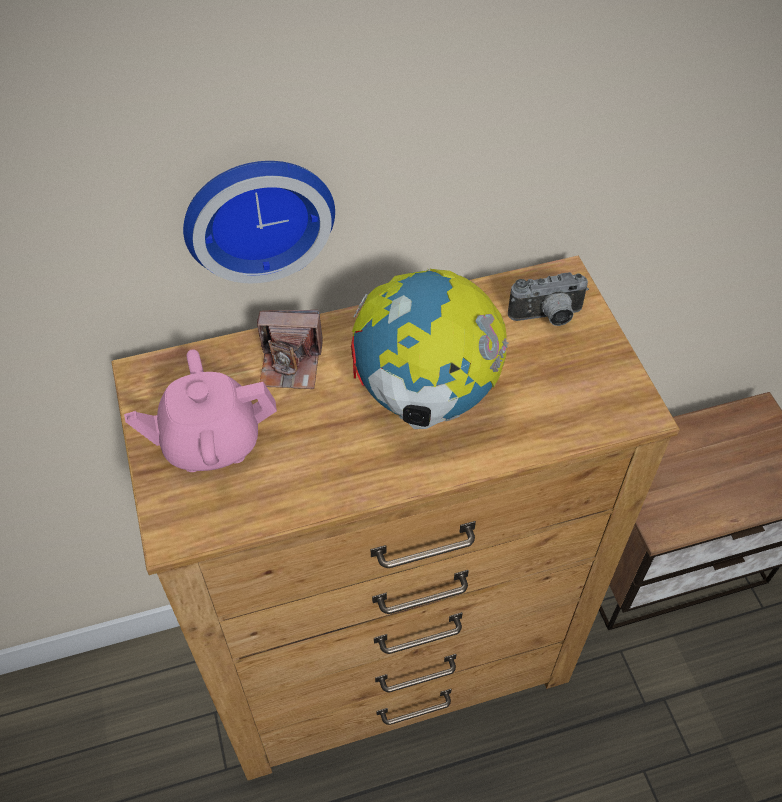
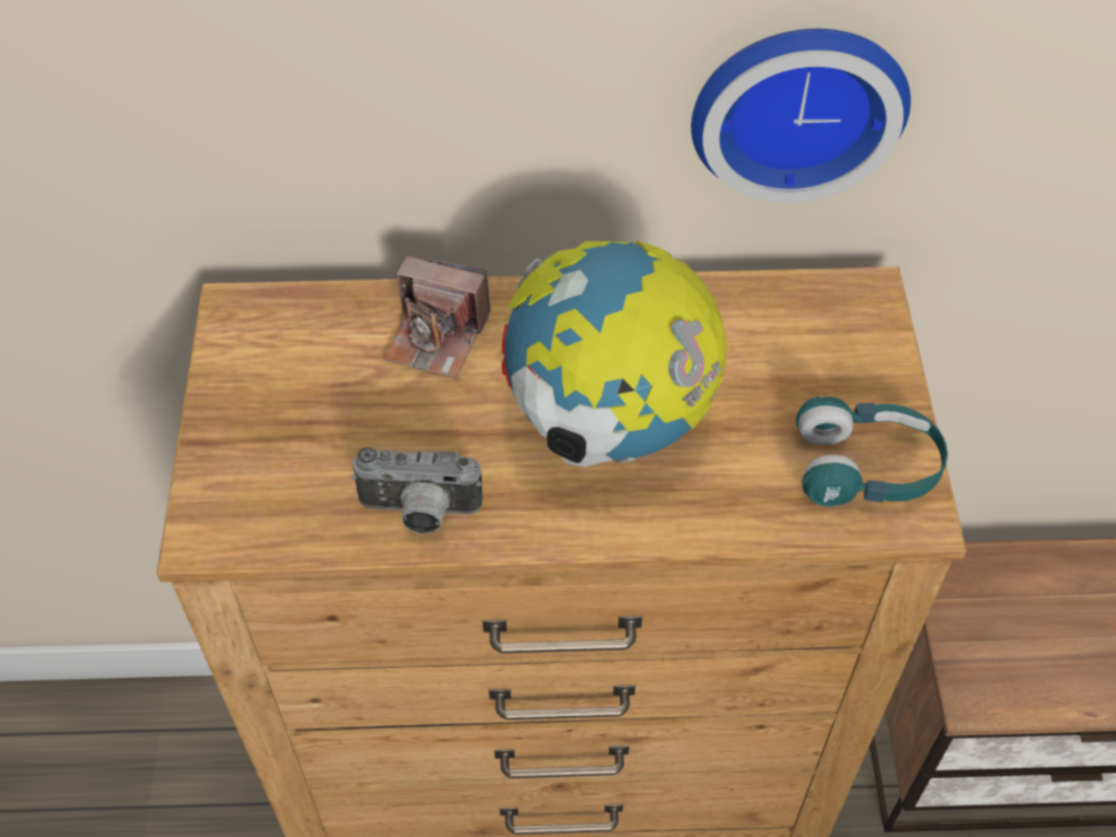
camera: 15 degrees right, 0 degrees up
(210, 442) = (294, 421): pink teapot -> none
(257, 213) = (420, 118): wall clock -> wall clock (797, 104)
(547, 318) = (821, 348): camera -> camera (419, 513)
(601, 390) = (866, 468): none -> turquoise headphones

